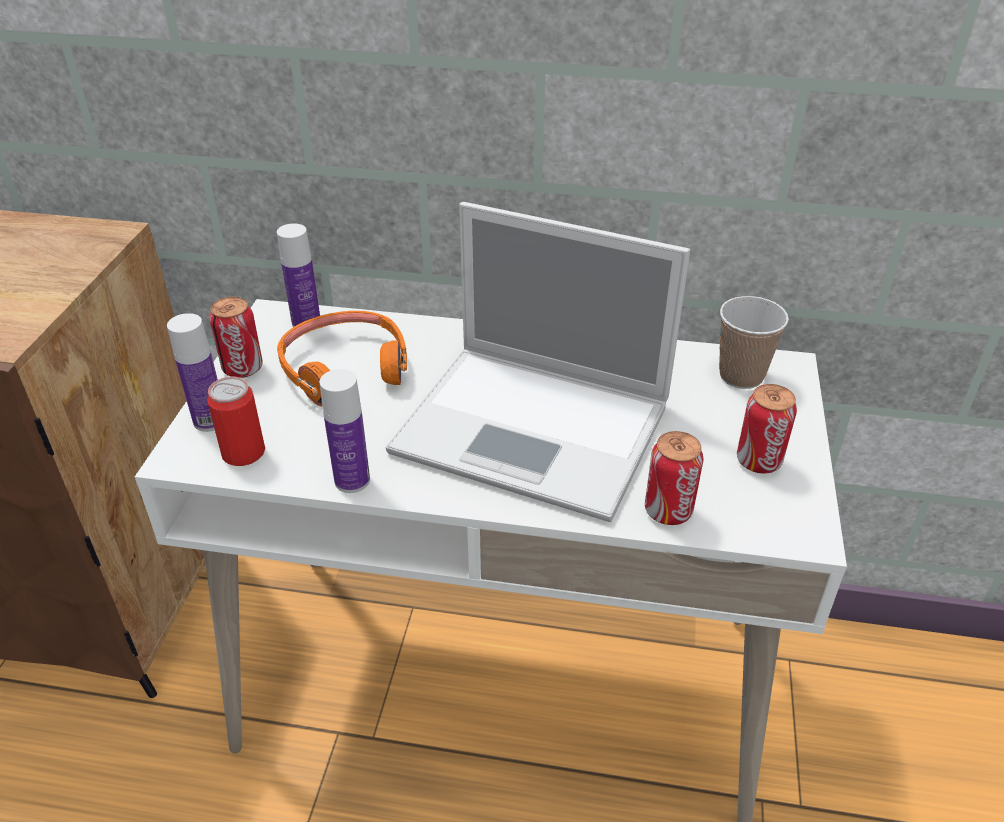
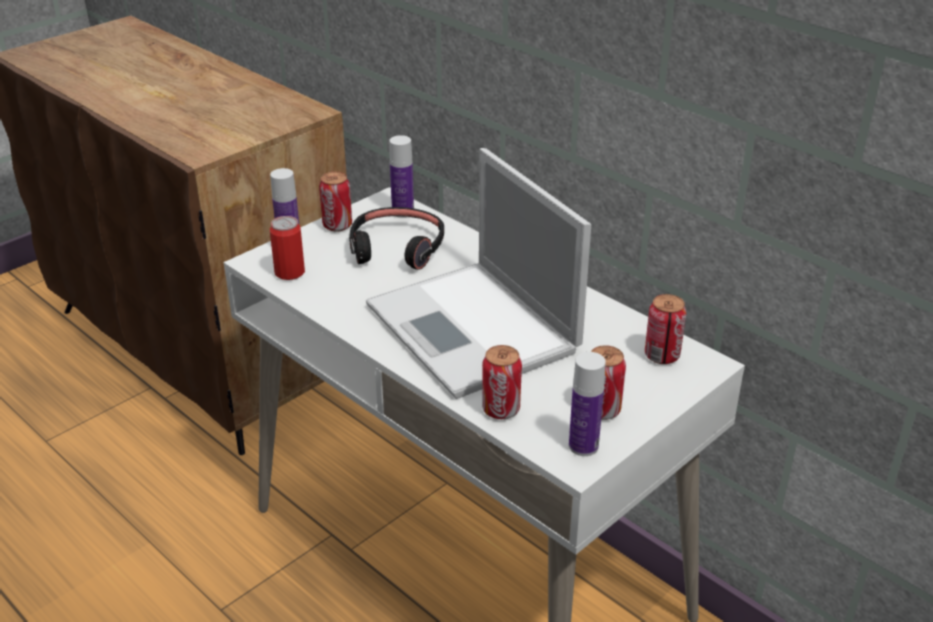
camera: 35 degrees right, 5 degrees down
(345, 368) = (397, 248): orange headphones -> black headphones
(352, 480) = (332, 312): bottle -> bottle (583, 446)
(741, 376) = (662, 356): cup -> can

